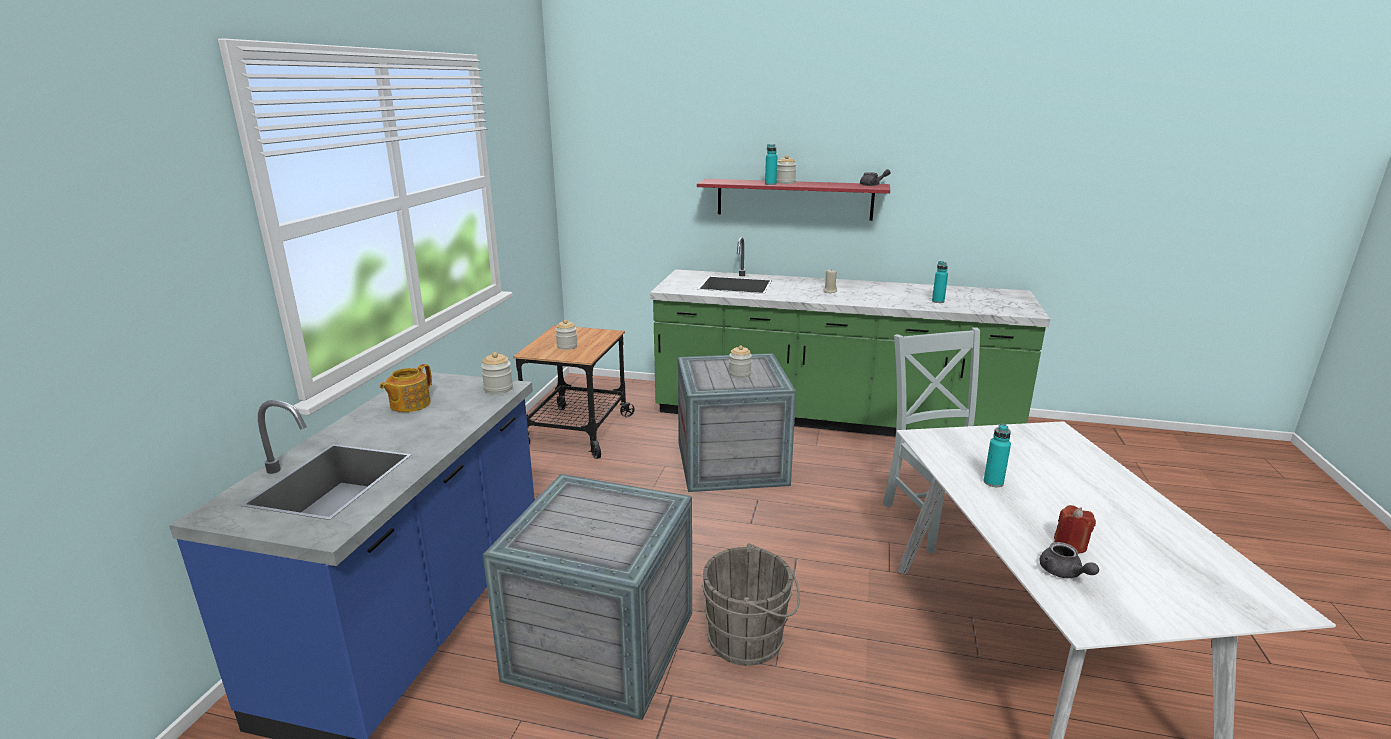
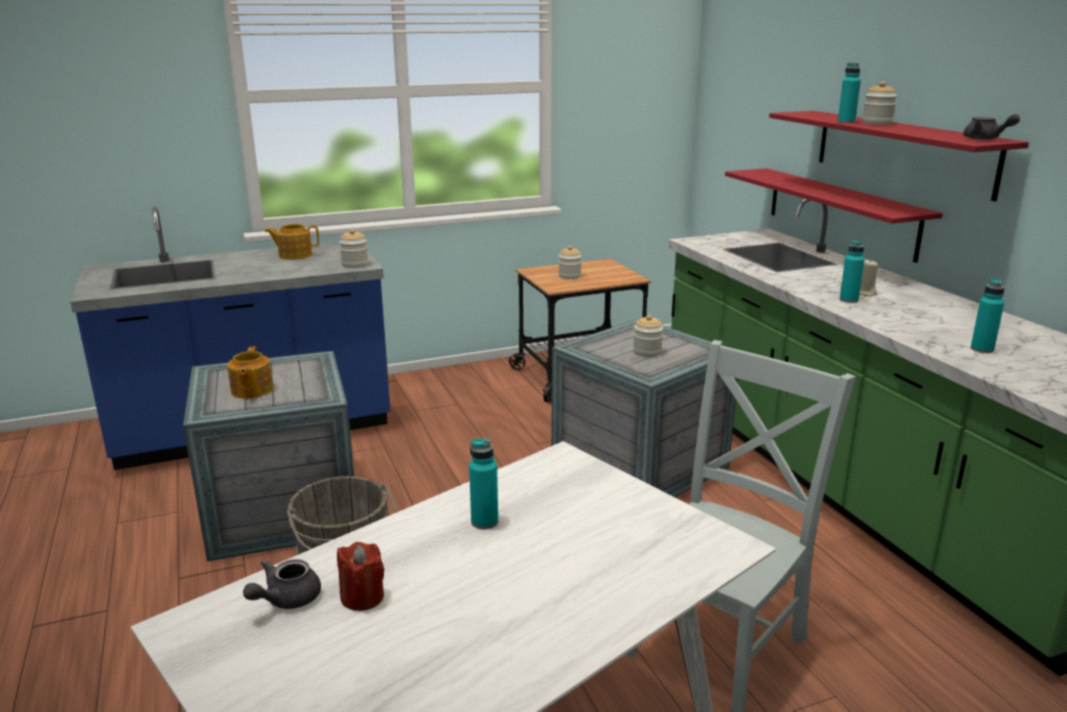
camera: 55 degrees right, 0 degrees up
(600, 533) = (251, 390): none -> teapot
(744, 246) = (840, 212): none -> red shelf
(836, 297) = (848, 300): none -> turquoise bottle

